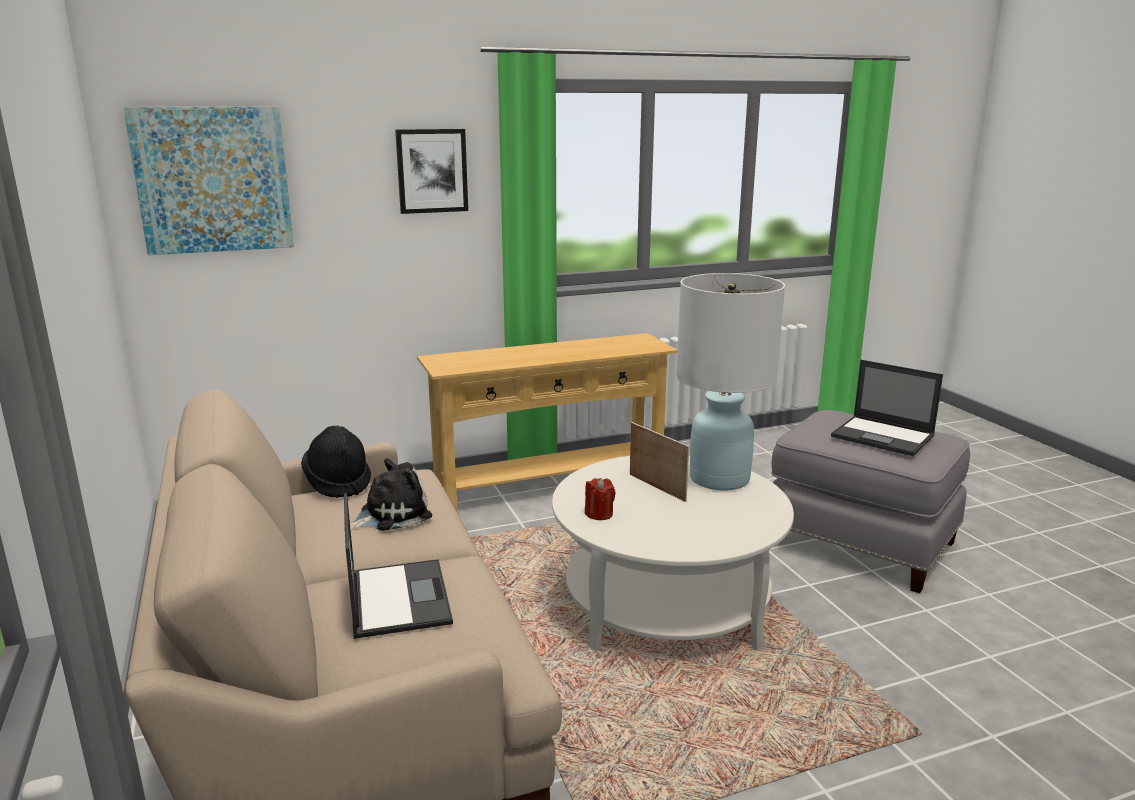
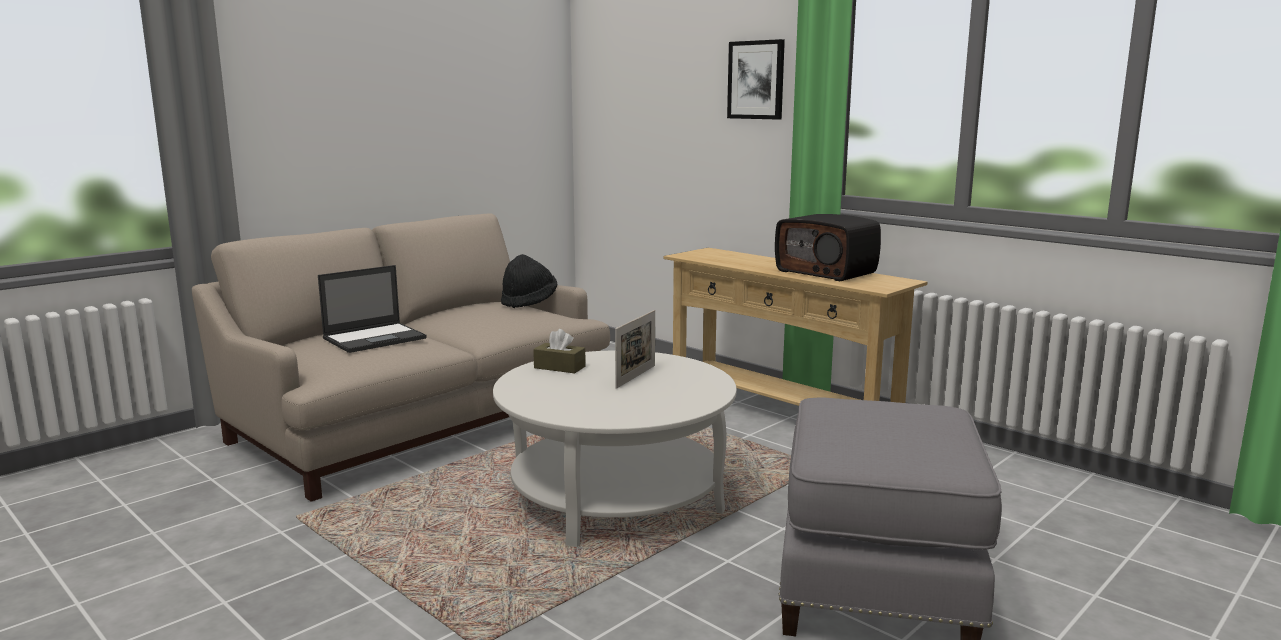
camera: 65 degrees right, 5 degrees down
(213, 180) = (621, 84): picture -> none
(391, 514) = (492, 319): plush toy -> none
(585, 346) = (827, 272): none -> radio
(599, 514) = (559, 367): red candle -> brown tissue box
(718, 479) = (686, 393): white table lamp -> none
(883, 436) = (879, 430): laptop -> none

